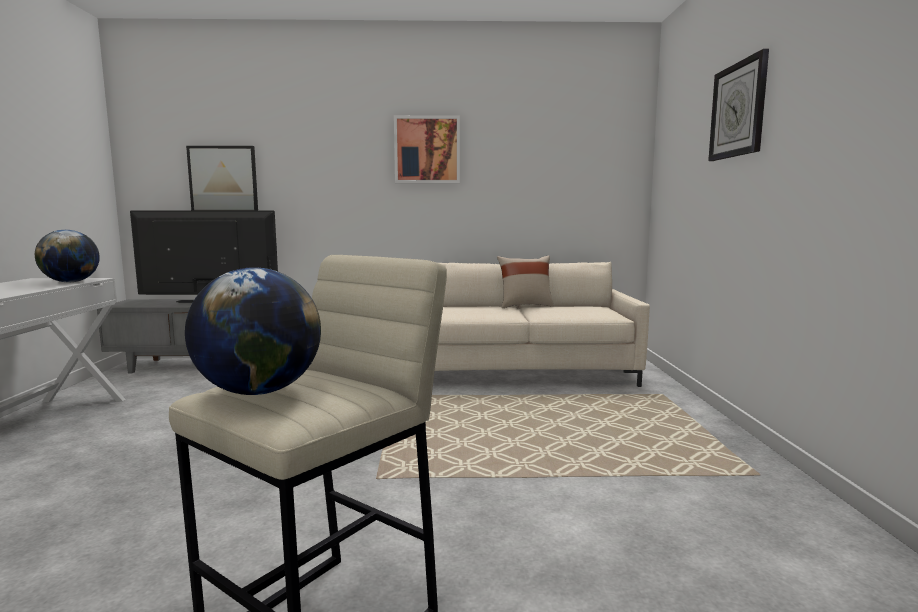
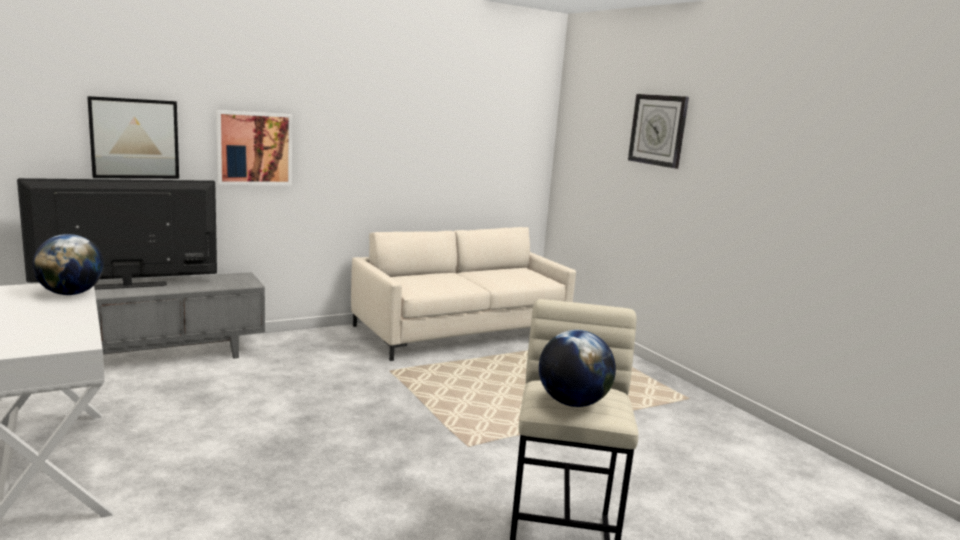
camera: 30 degrees left, 5 degrees up
(427, 150) = (367, 115): picture -> picture (254, 148)
(525, 306) = (464, 271): beige pillow -> none

